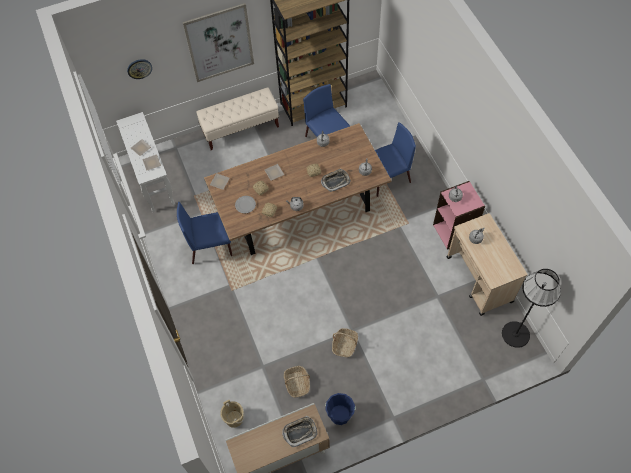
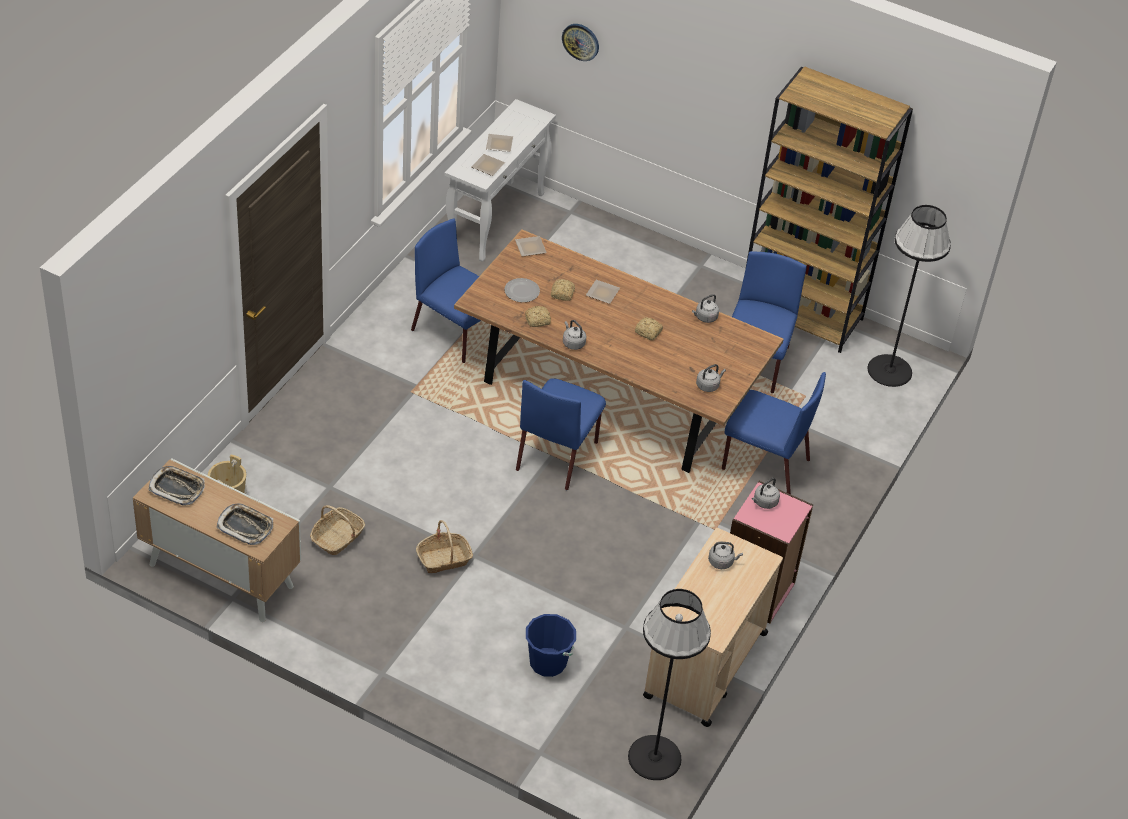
camera: 45 degrees right, 15 degrees down
(219, 43) = (705, 89): picture -> none
(240, 129) = (673, 260): beige bench -> none
(319, 255) = (557, 455): none -> blue chair
(335, 181) = (657, 363): tray -> tray (177, 488)
(340, 414) = (333, 609): blue bucket -> blue bucket (548, 662)
(370, 97) = (890, 370): none -> black floor lamp

